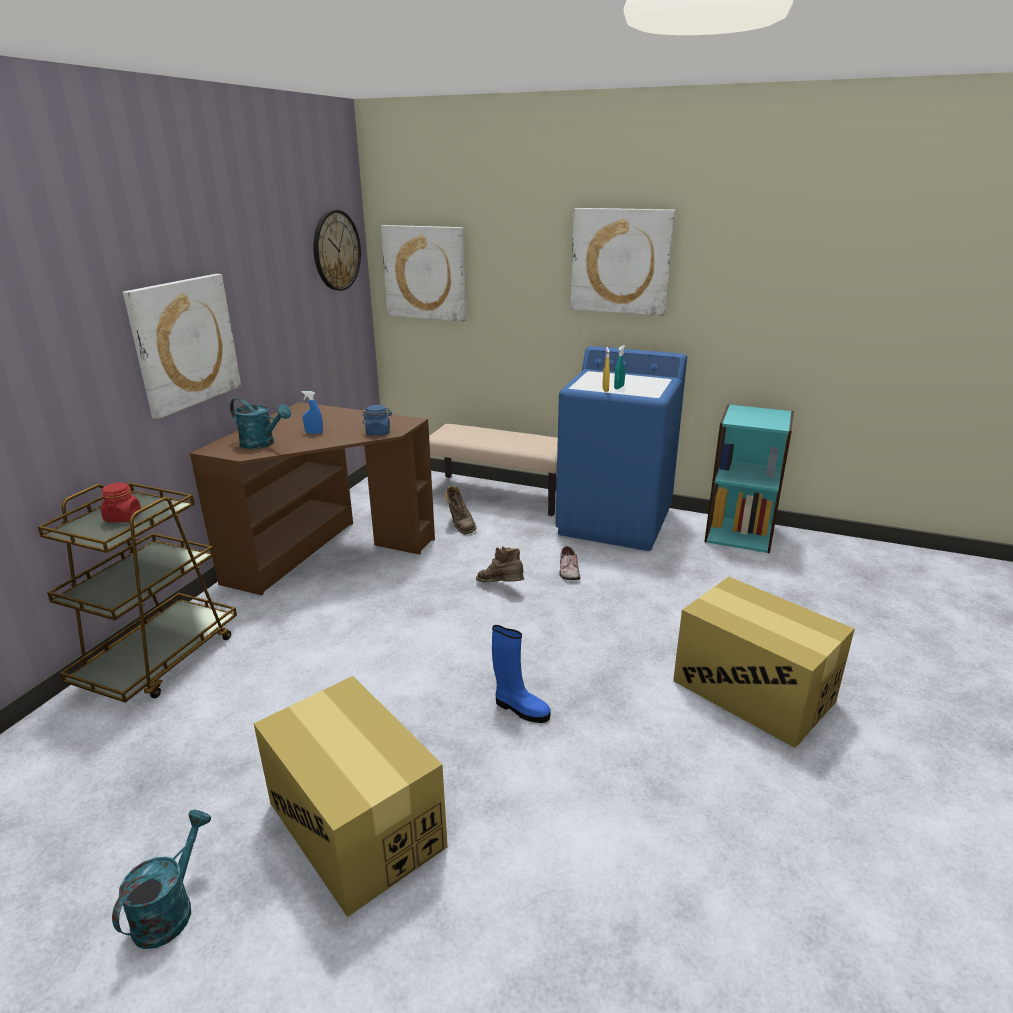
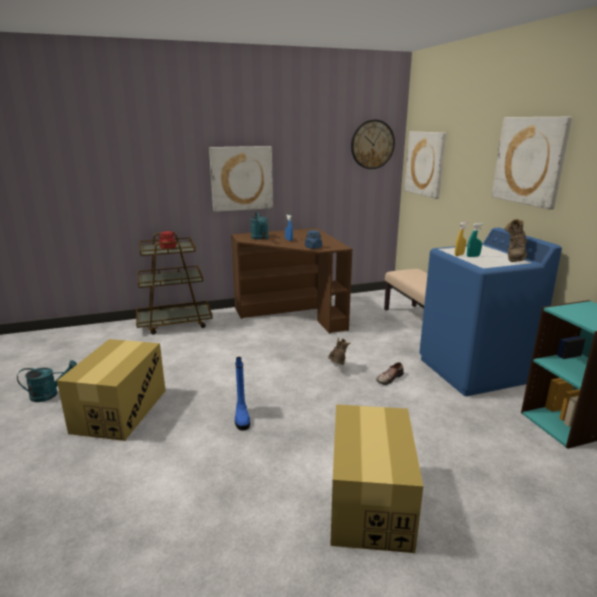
camera: 50 degrees right, 5 degrees down
(460, 525) = (374, 330): brown boot -> brown boot (515, 257)

